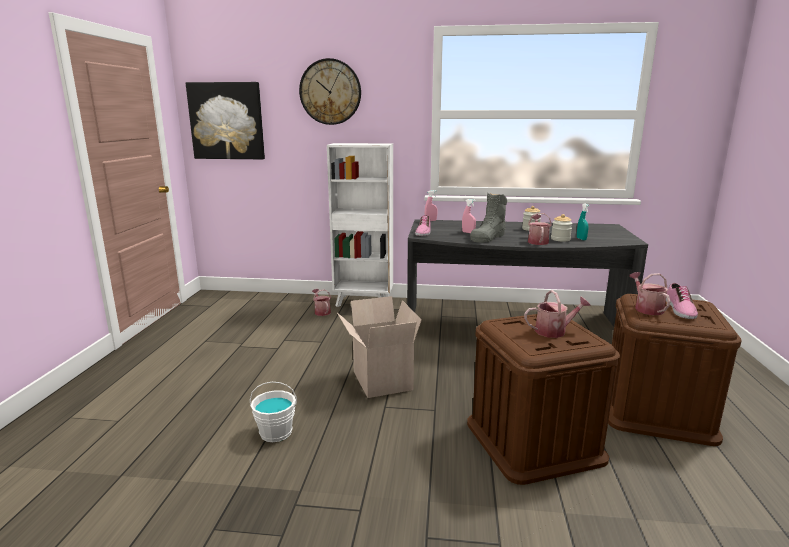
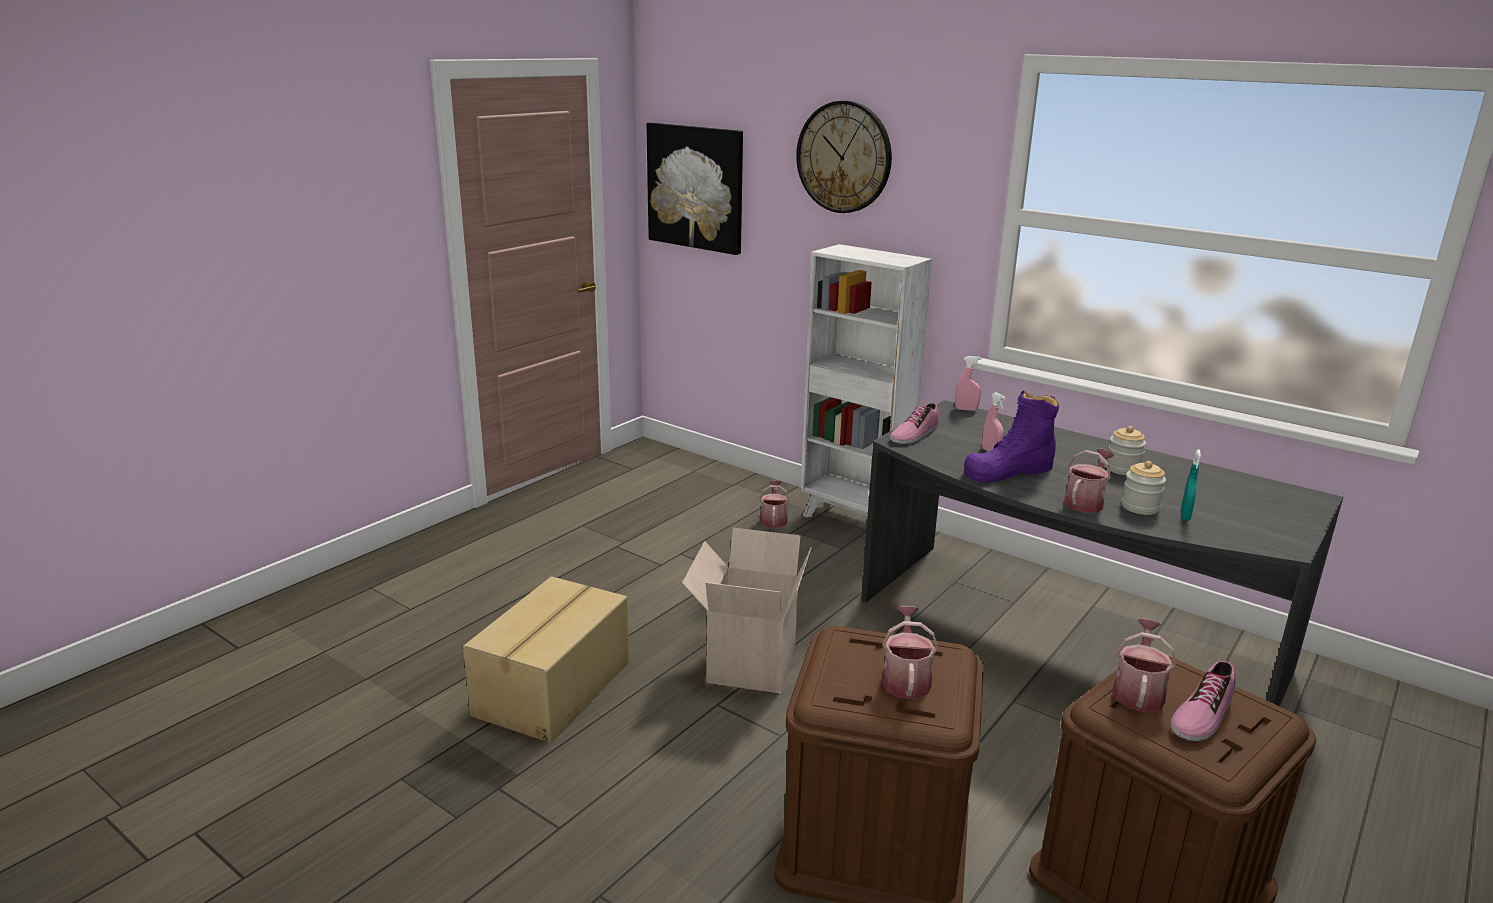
camera: 30 degrees right, 5 degrees up
(276, 432) = (555, 688): white bucket -> cardboard box
(488, 237) = (1009, 471): grey boot -> purple boot
(554, 331) = (906, 679): watering can -> watering can turned 105 degrees counterclockwise

